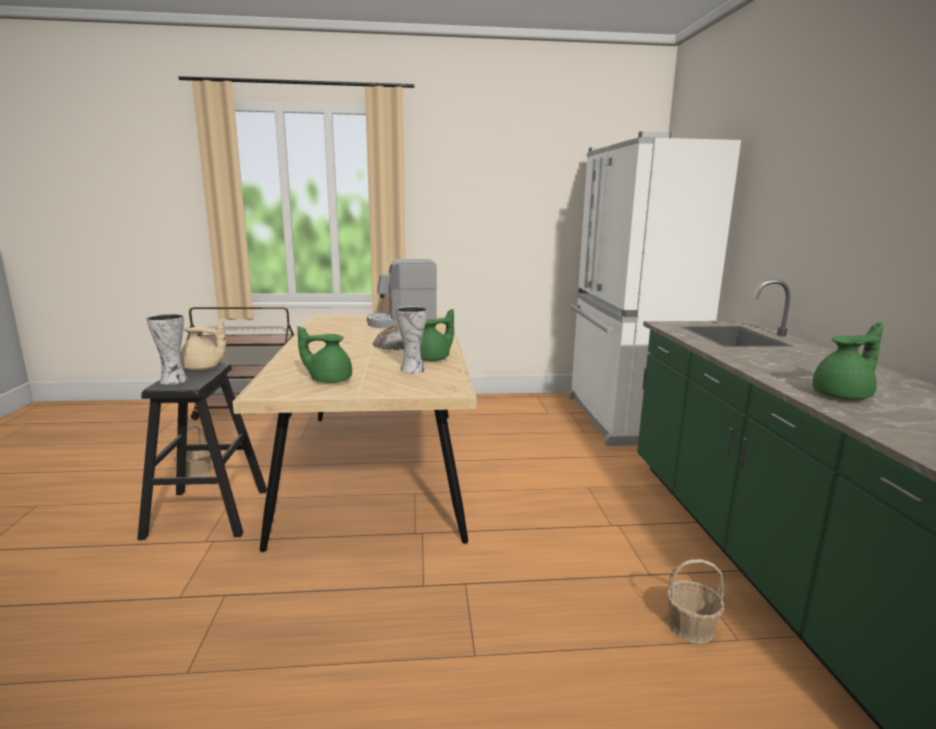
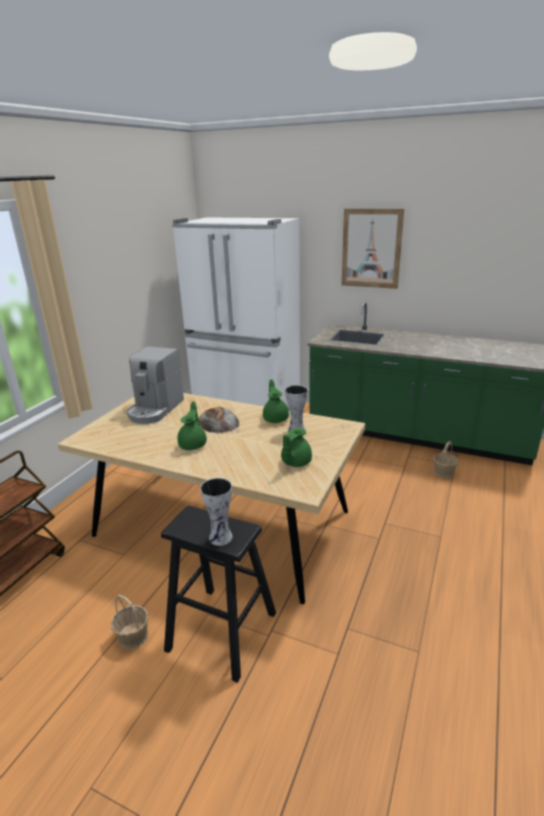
camera: 60 degrees left, 10 degrees up
(204, 368) = (195, 519): beige teapot -> none
(823, 183) = (371, 248): none -> picture
(844, 396) = (461, 352): green teapot -> green teapot (193, 444)

